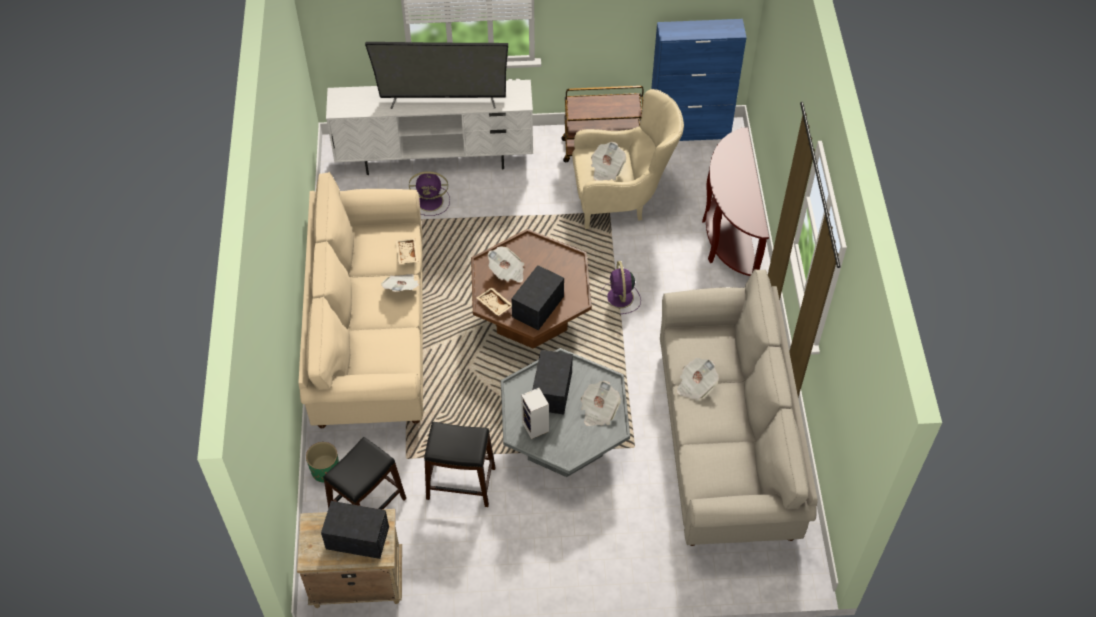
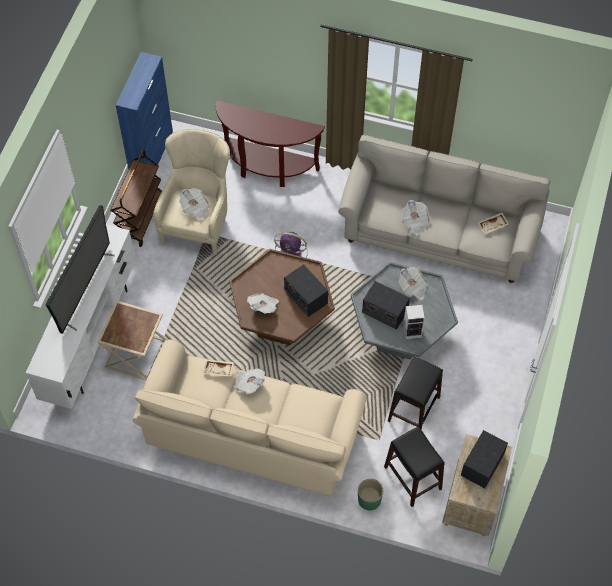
camera: 70 degrees left, 5 degrees up
(431, 201) = (136, 353): purple fan -> beige side table
(494, 305) = (292, 325): beige tray -> beige tray (493, 226)

